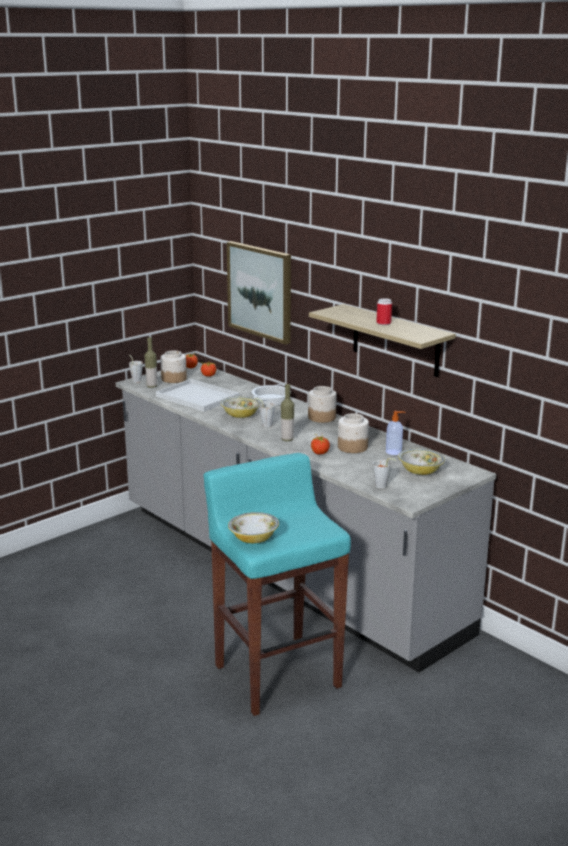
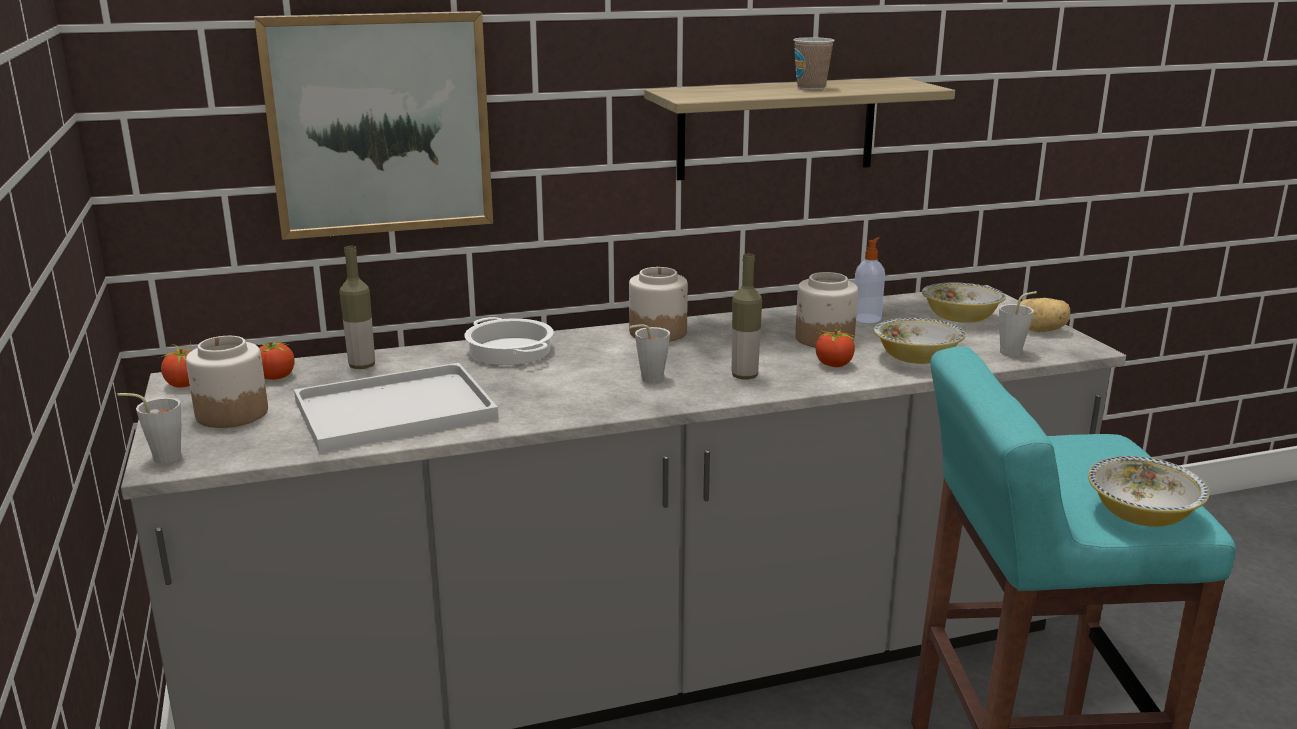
camera: 65 degrees left, 0 degrees up
(152, 386) = (241, 446): bottle -> bottle (362, 366)
(240, 415) = (569, 390): bowl -> bowl (916, 359)
(383, 323) = (811, 88): can -> cup
(426, 490) = (1039, 330): none -> potato

